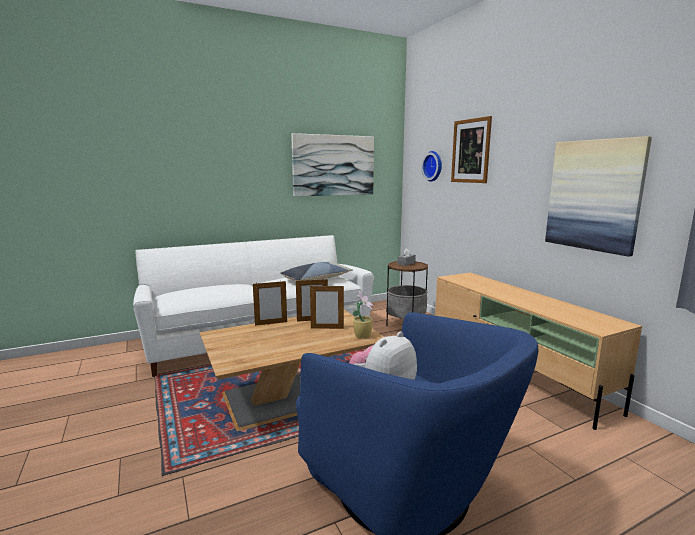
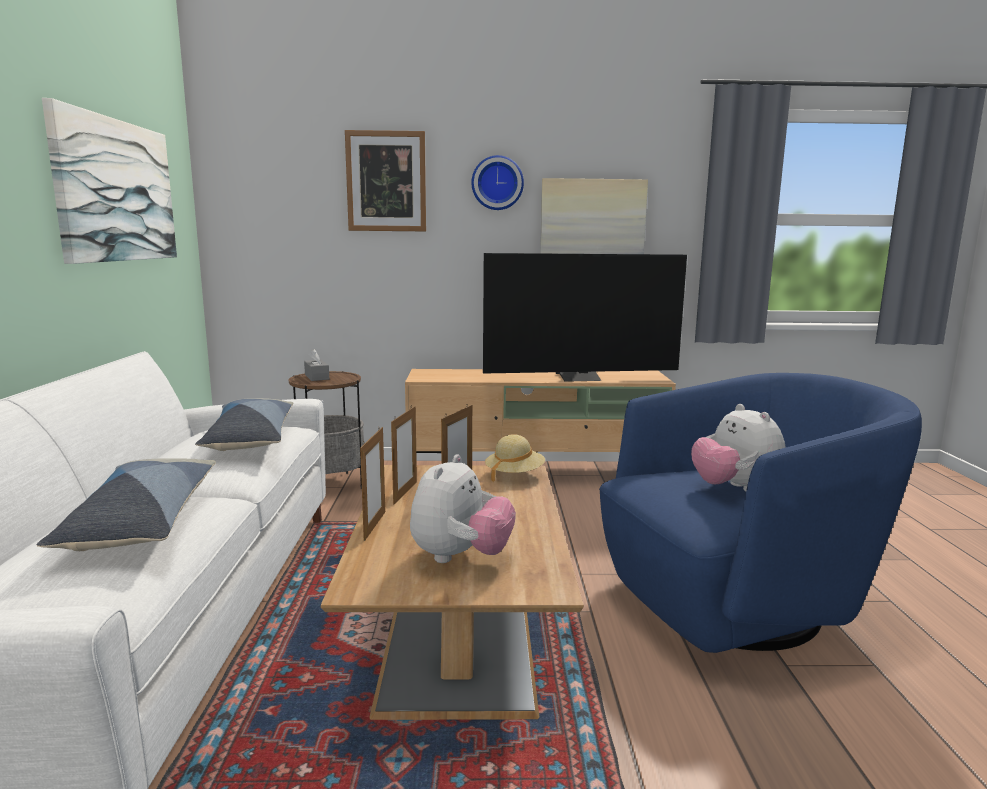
camera: 65 degrees left, 0 degrees up
(222, 289) = (142, 520): none -> pillow
(249, 344) = (460, 557): none -> plush toy
(363, 335) = (514, 474): potted plant -> beige hat
(433, 166) = (296, 204): wall clock -> wall clock (497, 183)
(540, 307) = (580, 378): none -> television

